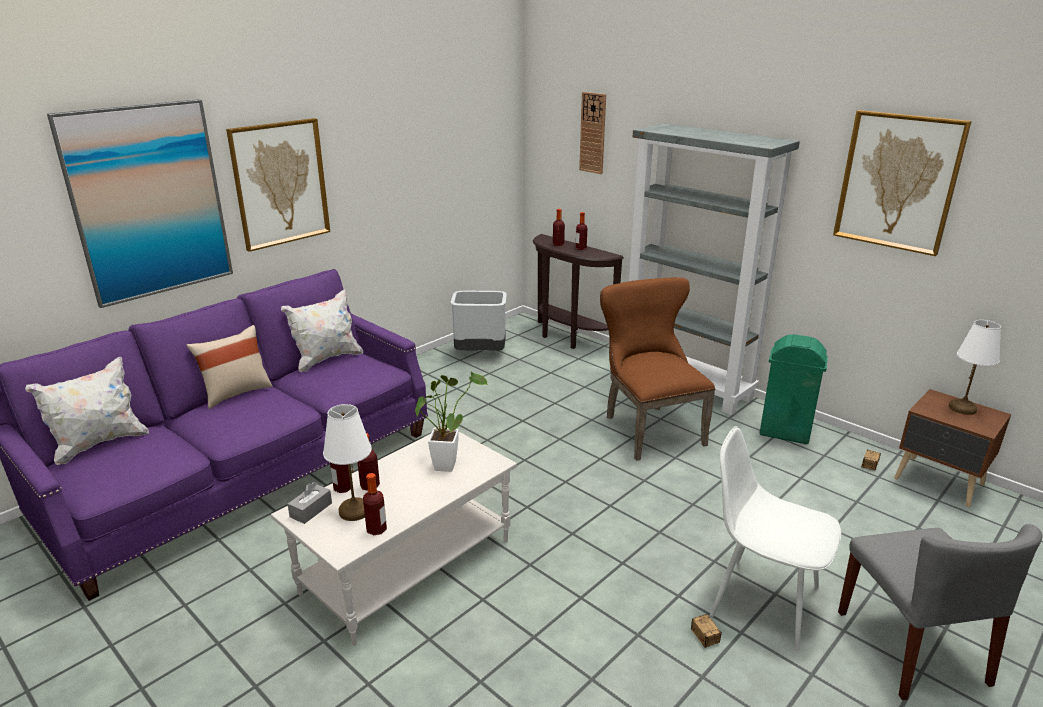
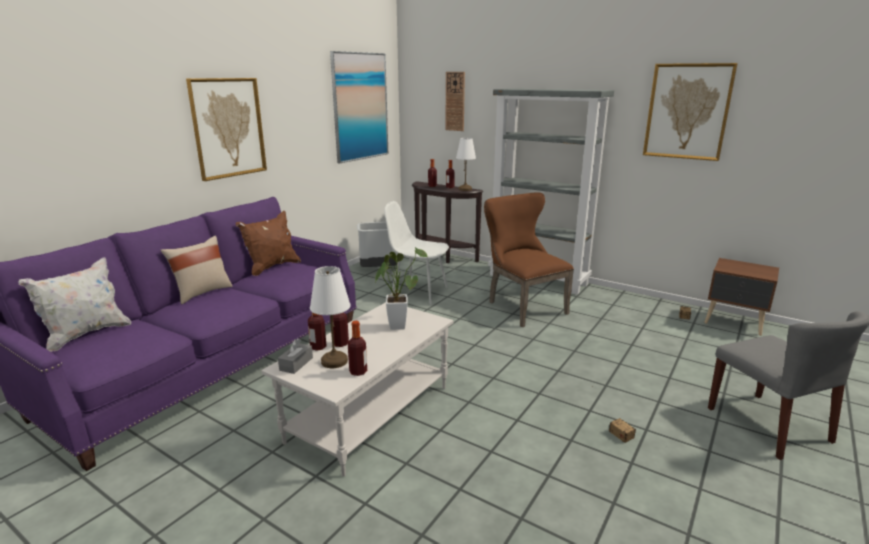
camera: 10 degrees left, 5 degrees down
(149, 202) = (123, 133): picture -> picture (360, 107)
(327, 359) = (272, 267): white pillow -> brown pillow
(761, 600) = (650, 406): white chair -> white chair (418, 292)
(784, 433) = (618, 302): green trash can -> none
(962, 408) = (746, 266): white table lamp -> white table lamp (465, 189)

